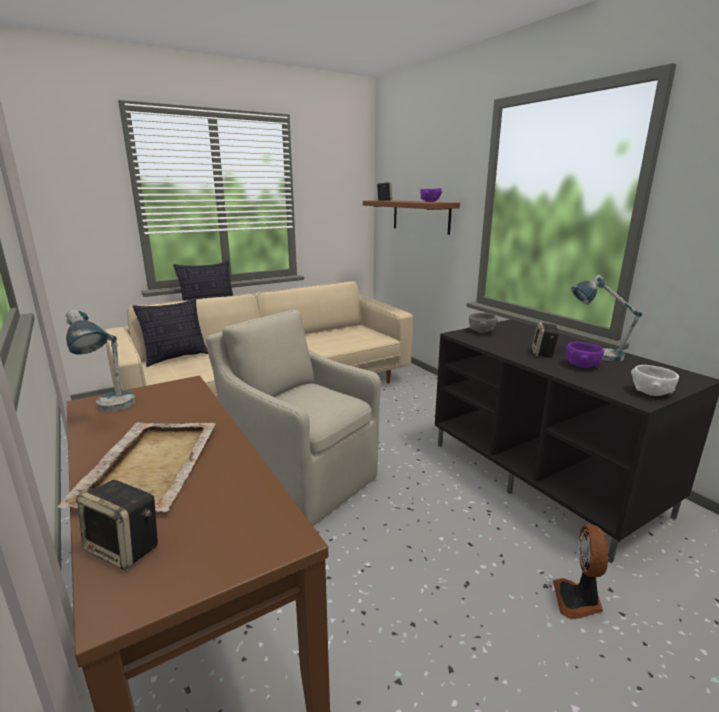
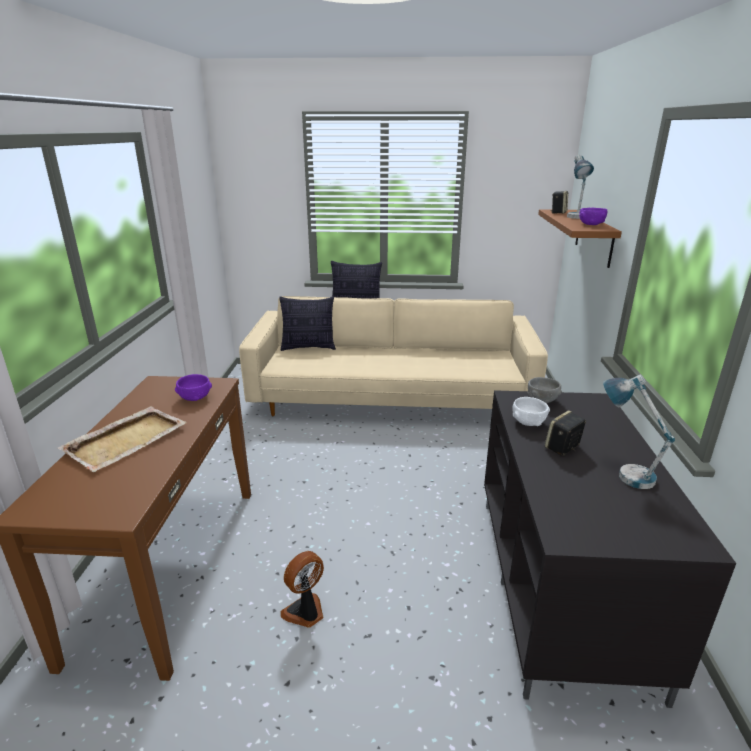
camera: 35 degrees right, 5 degrees up
(112, 411) = (158, 391): table lamp -> table lamp (576, 218)
(126, 548) = (59, 484): speaker -> none
(302, 479) = (336, 488): beige armchair -> none
(578, 600) = (446, 706): fan -> fan (305, 612)
(582, 365) = (578, 477): purple bowl -> purple bowl (195, 398)
(650, 392) = (595, 536): white bowl -> white bowl (528, 422)

